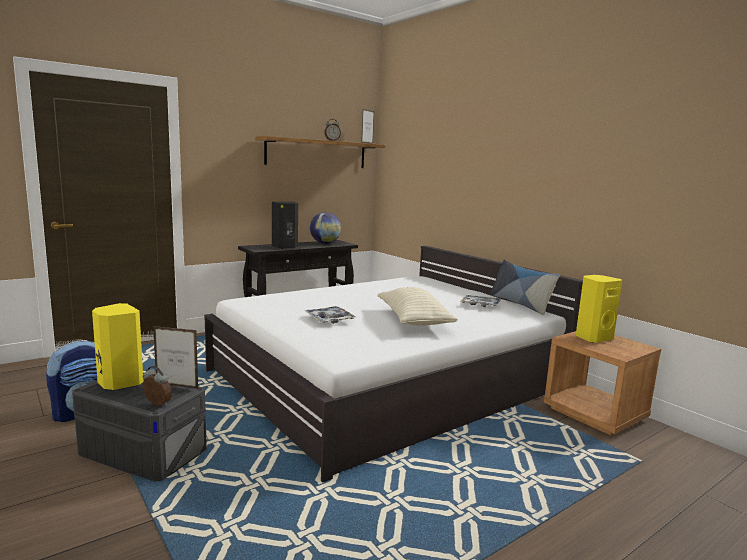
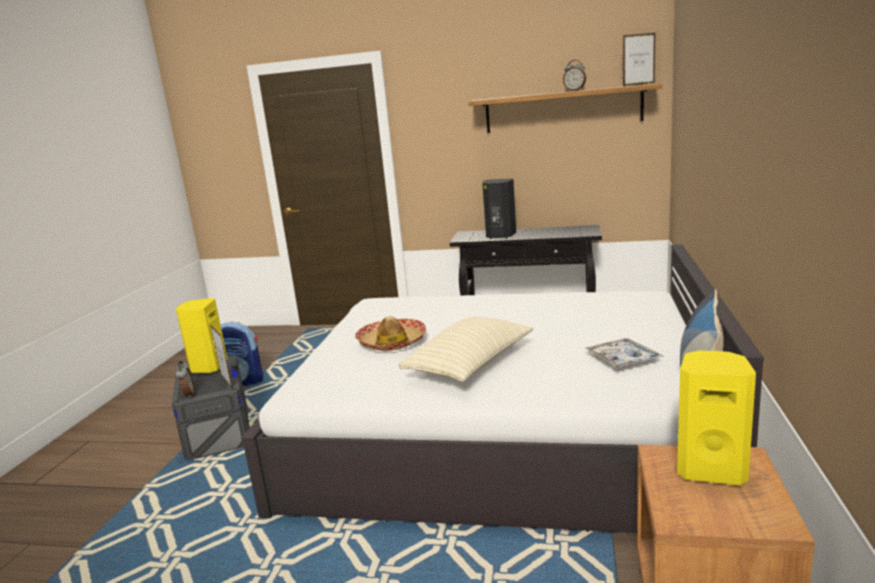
camera: 50 degrees right, 5 degrees up
(325, 243) = (564, 231): globe -> none
(329, 319) = (391, 342): tray -> hat

